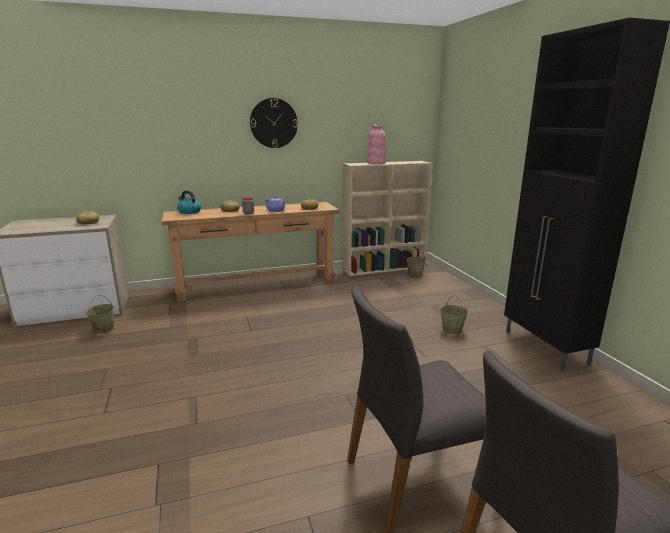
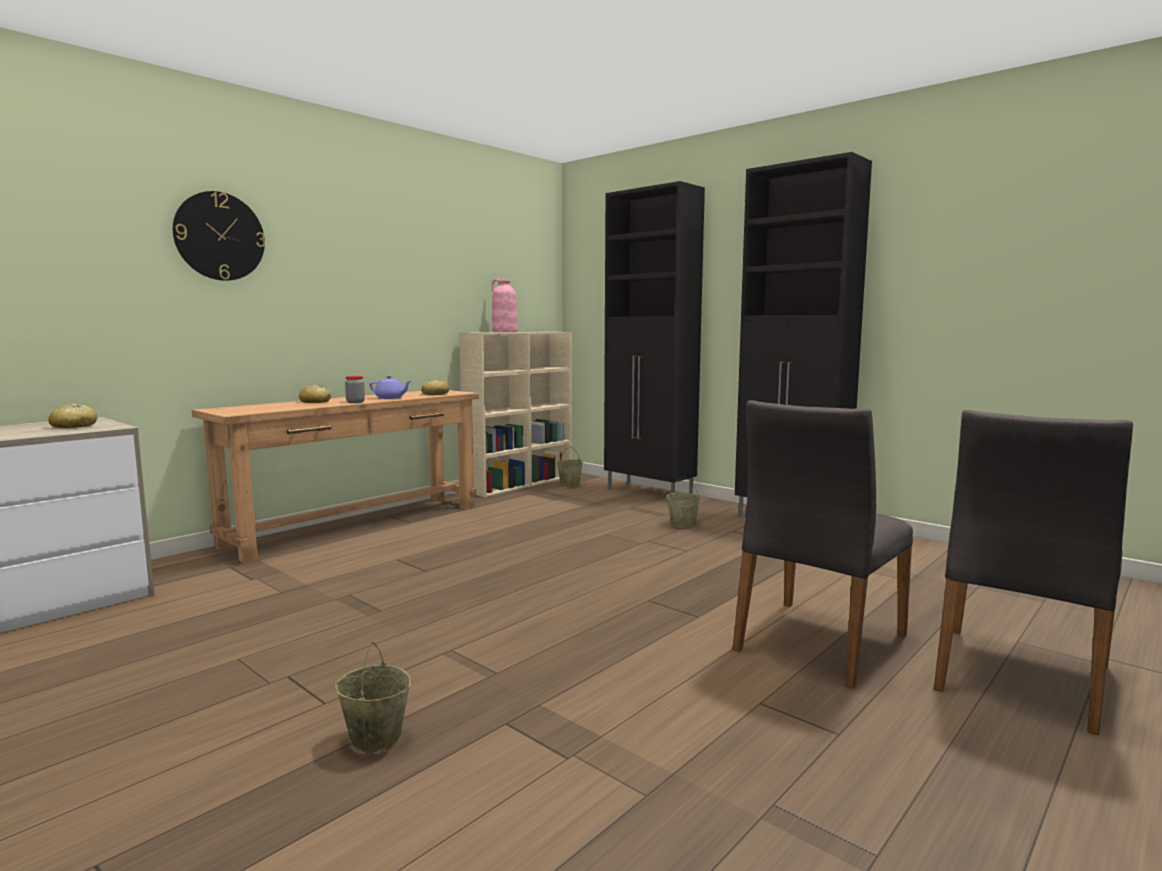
camera: 30 degrees left, 10 degrees down
(103, 329) = (146, 619): beige bucket -> beige bucket (375, 738)
(189, 212) = (245, 407): kettle -> none
(273, 123) = (367, 269): wall clock -> wall clock (219, 236)
(464, 293) = (650, 492): none -> black cabinet

